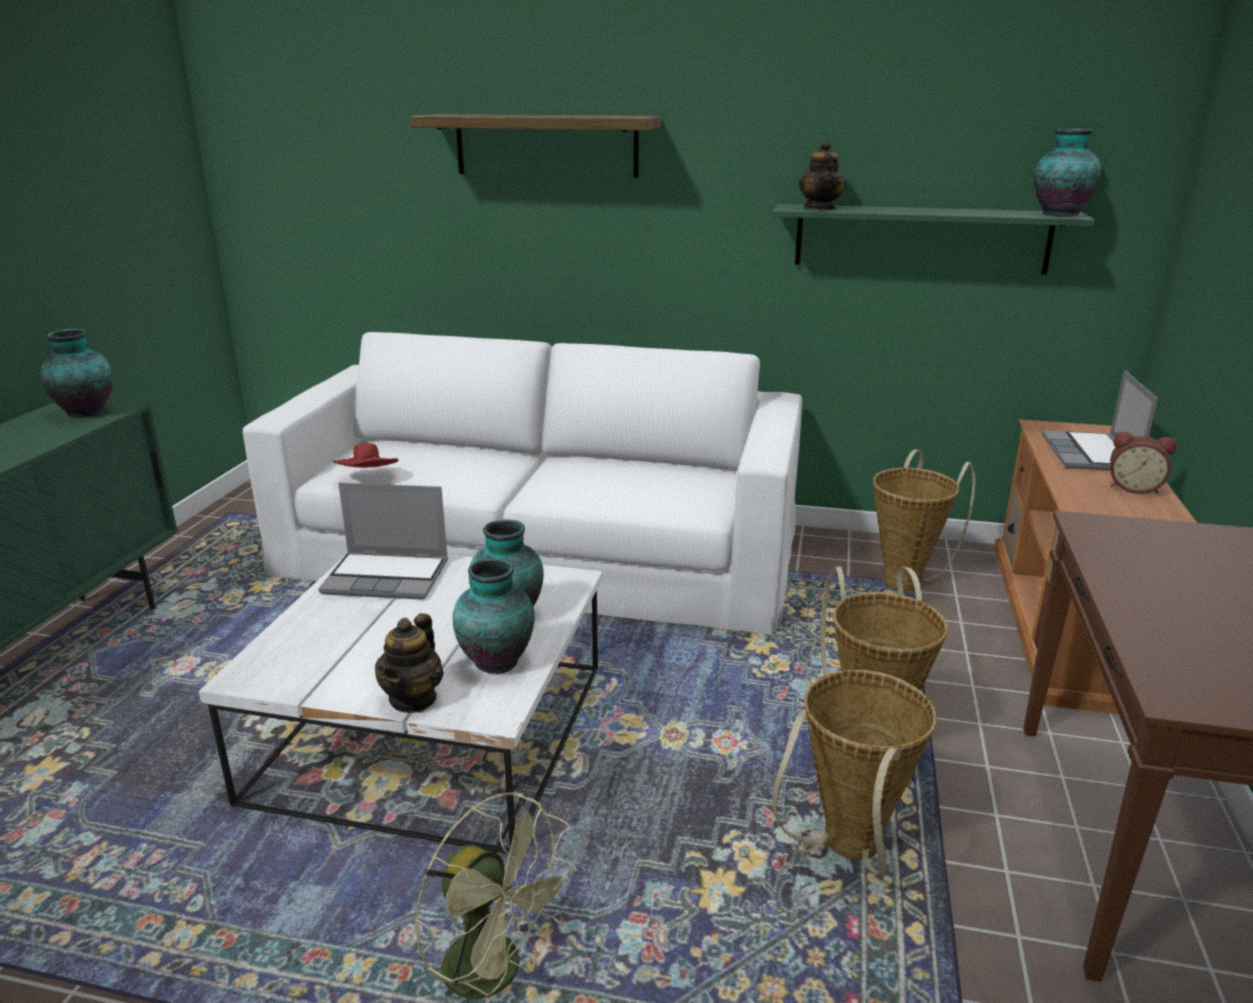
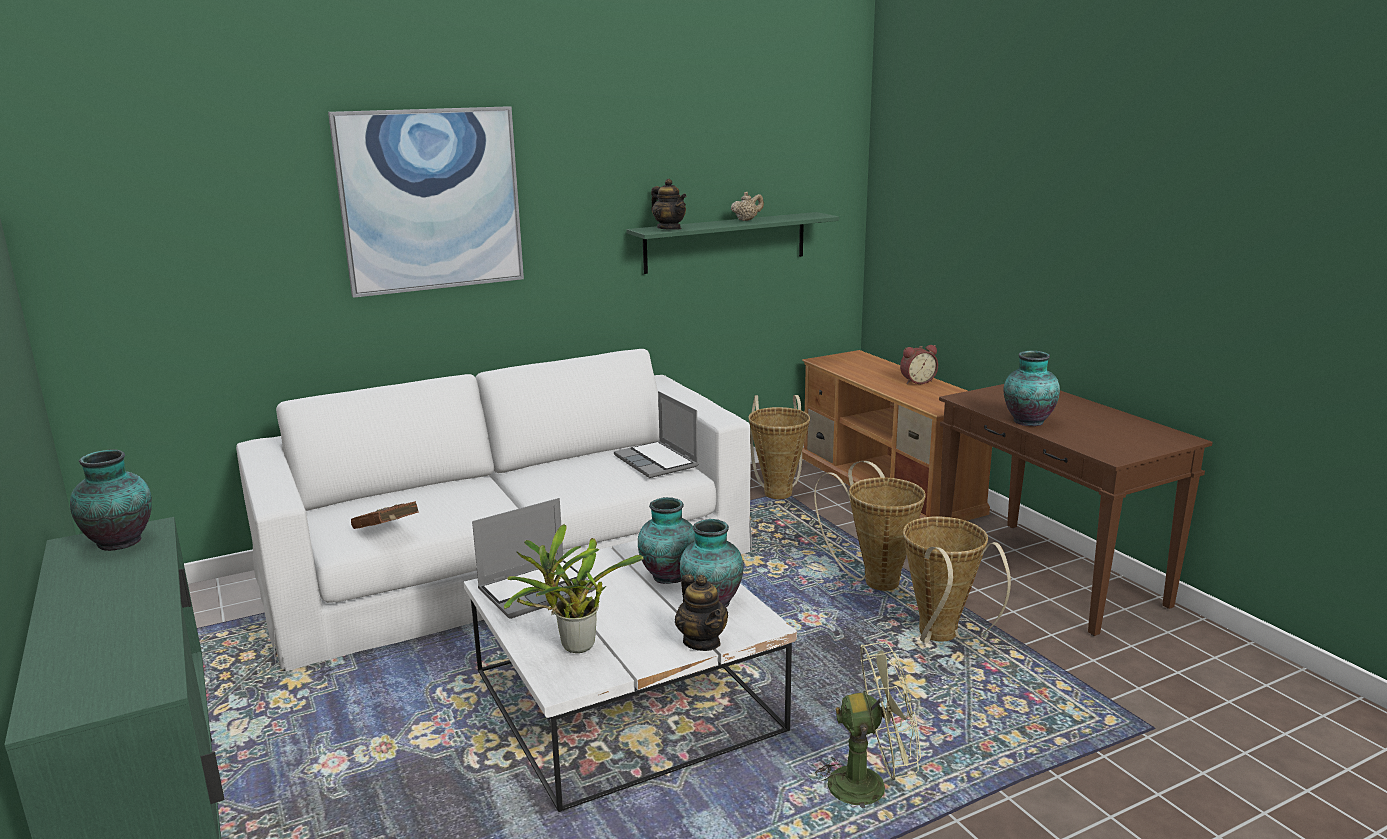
camera: 40 degrees left, 5 degrees down
(314, 645) = (573, 647): none -> potted plant
(368, 477) = (387, 532): red hat -> brown book
(546, 145) = (431, 200): shelf -> picture
(948, 210) = (747, 220): none -> beige teapot
(1058, 214) = (812, 215): vase -> vase (1027, 422)
(1091, 454) = (870, 369): laptop -> laptop (657, 461)

